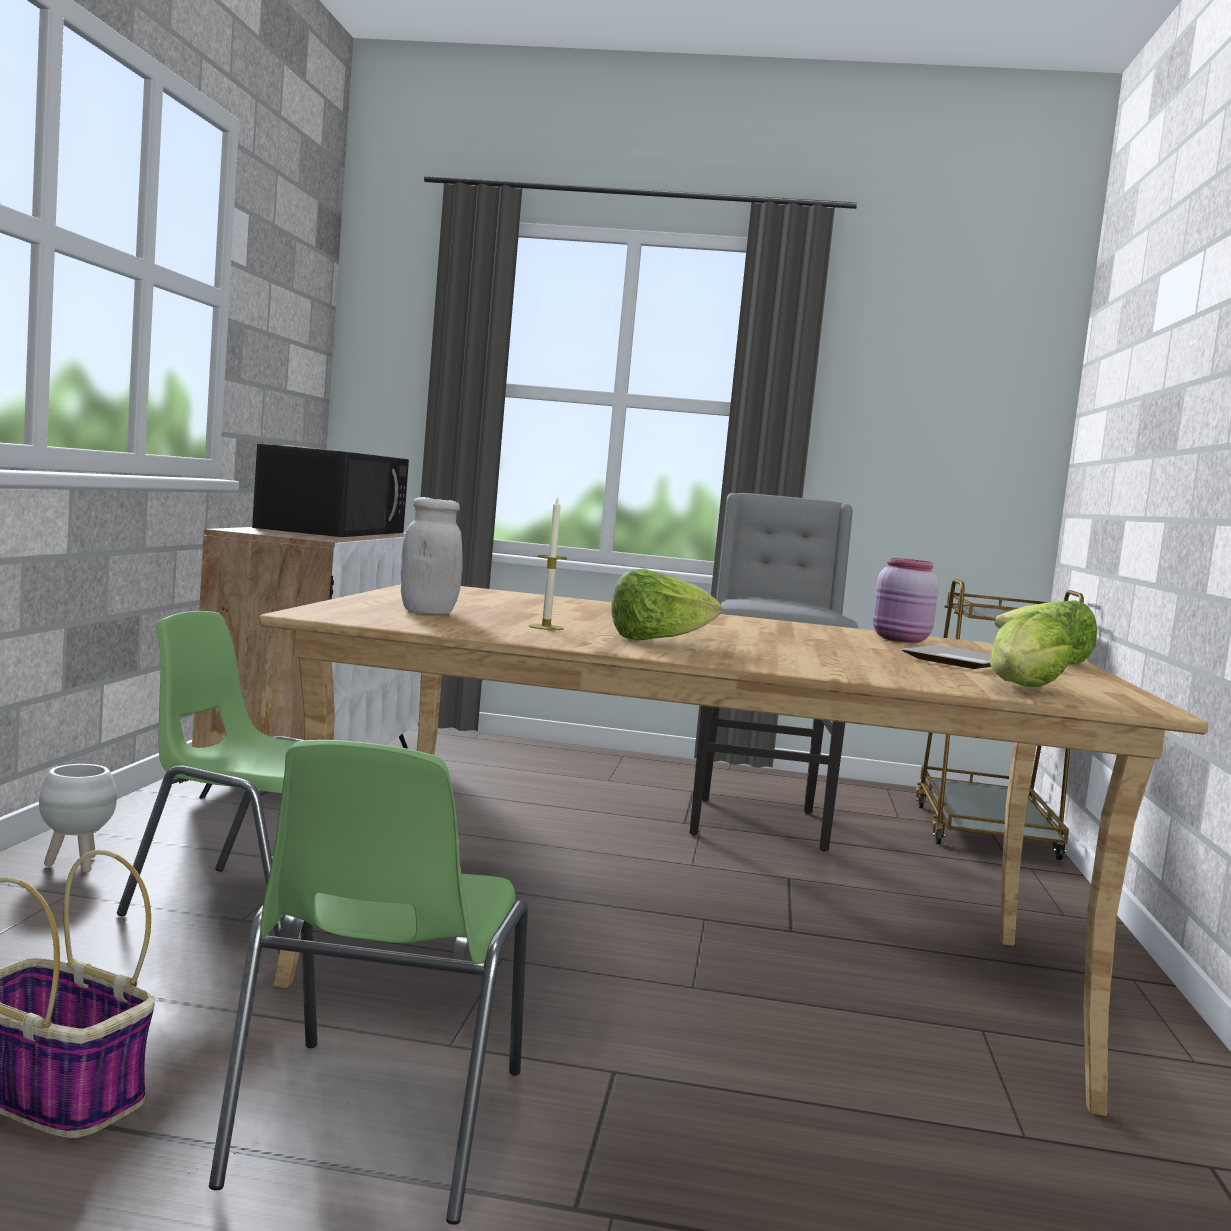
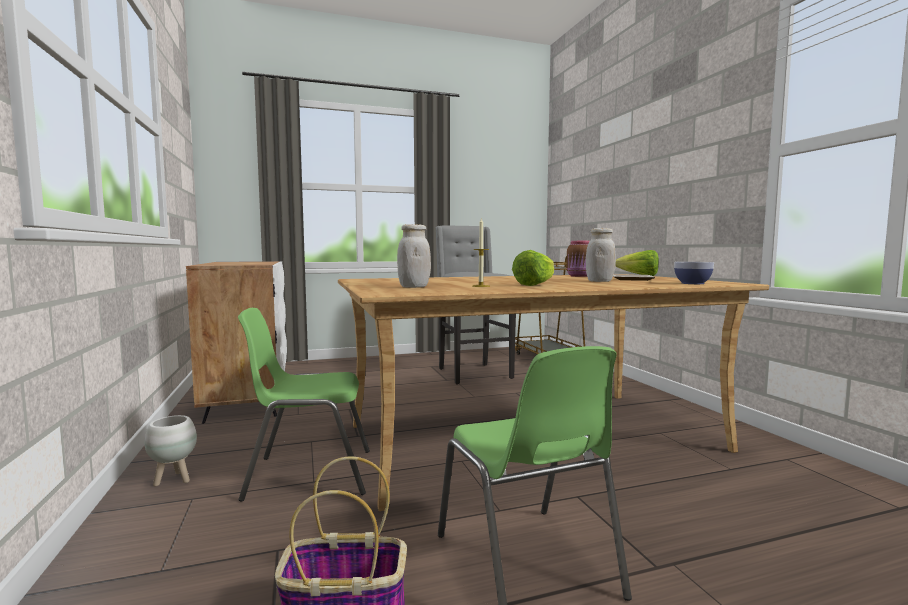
camera: 25 degrees left, 0 degrees up
(333, 530) = (239, 262): black microwave -> none
(847, 654) = (599, 281): none -> white jar
(901, 640) = (580, 276): pink jar -> brown jar
(1022, 689) = (692, 283): lettuce -> bowl

